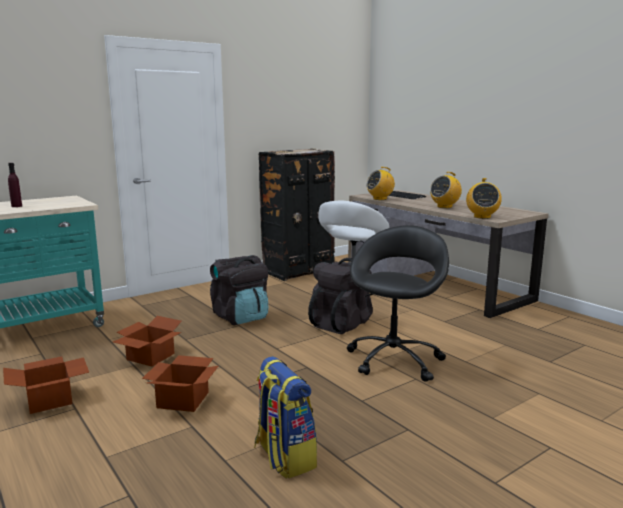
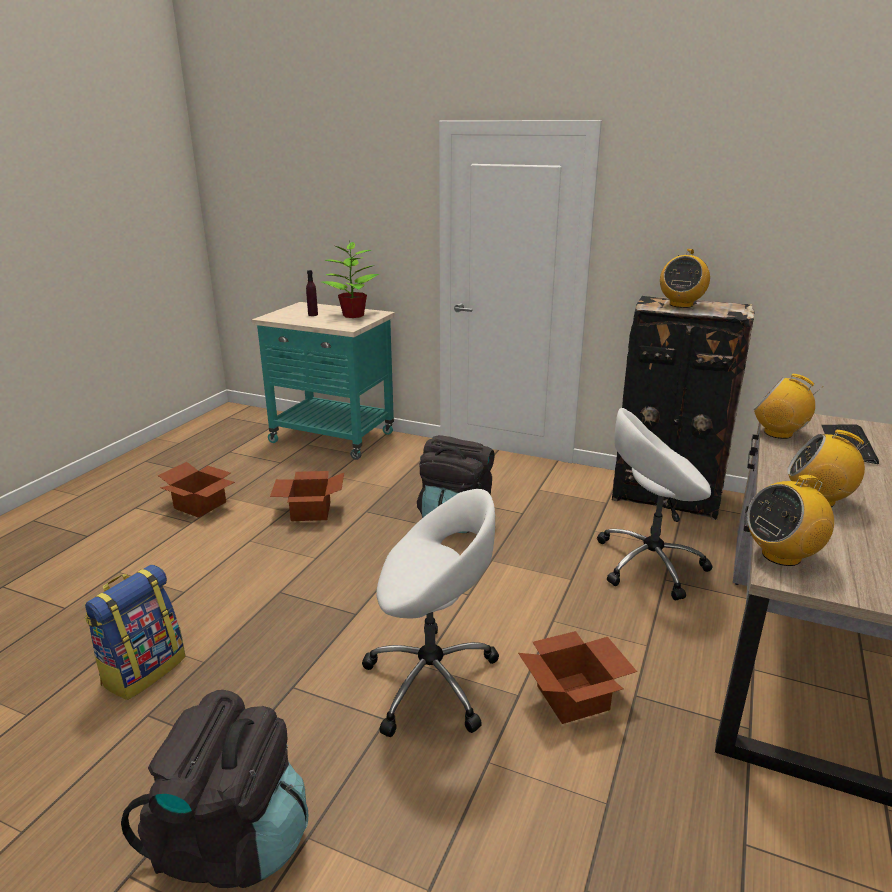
camera: 60 degrees right, 10 degrees up
(54, 201) = (353, 315): none -> potted plant
(184, 399) = (233, 566): cardboard box -> cardboard box (575, 698)
(292, 151) = (681, 305): none -> radio
(342, 323) = (513, 596): black backpack -> black backpack (231, 842)
(395, 359) = (434, 681): black office chair -> white office chair

